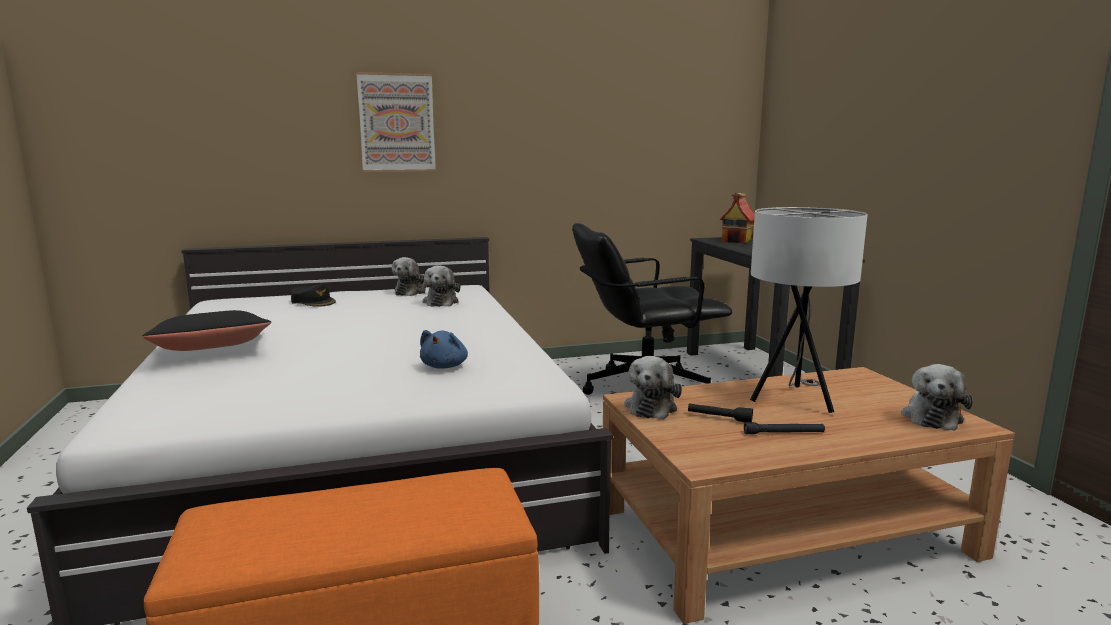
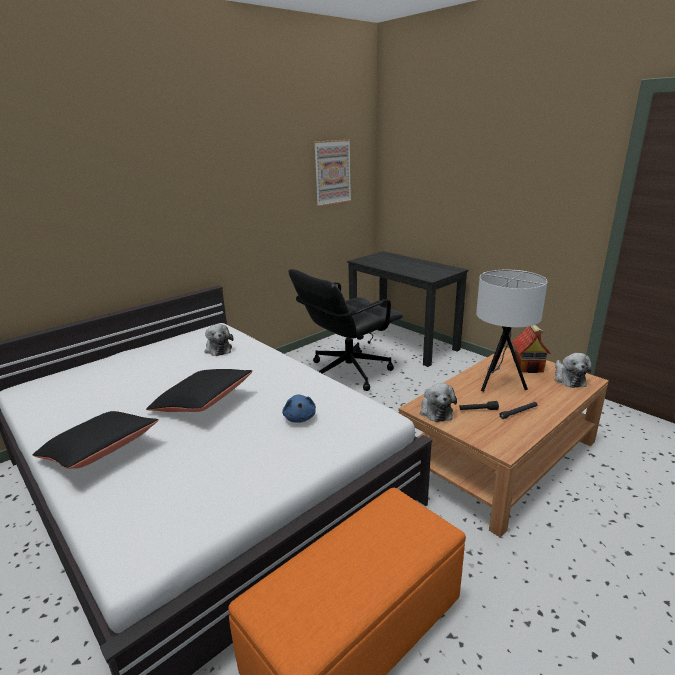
camera: 25 degrees left, 10 degrees up
(313, 301) = (113, 371): black cap -> none
(360, 337) = (203, 403): none -> black pillow
(397, 123) = (139, 208): picture -> picture (332, 172)
(412, 291) = (181, 341): plush toy -> none
(737, 240) = (379, 259): toy house -> toy house (529, 366)

